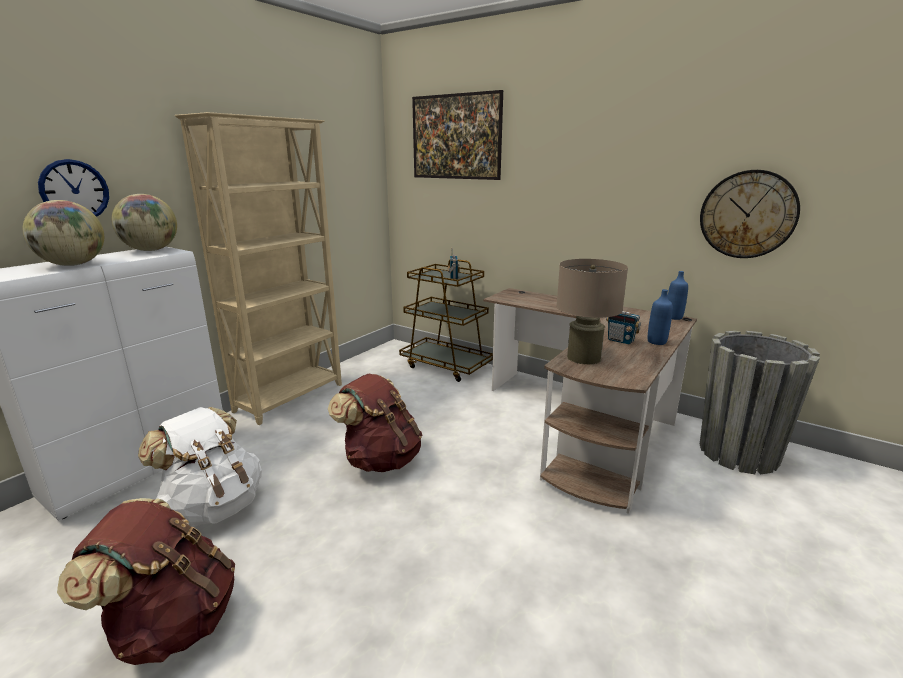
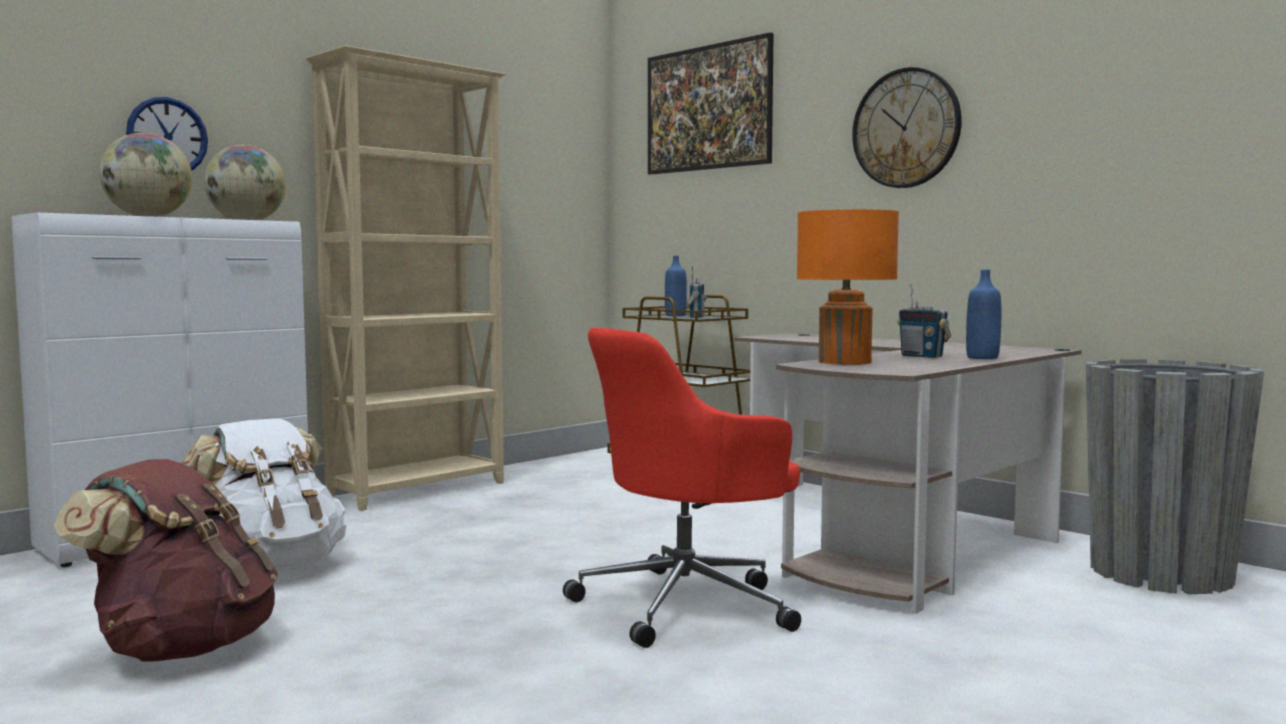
camera: 10 degrees right, 15 degrees down
(381, 459) = (533, 547): brown backpack -> none
(495, 519) = (687, 605): none -> red office chair
(583, 357) = (844, 362): beige table lamp -> orange table lamp
(673, 317) = (1039, 347): blue bottle -> blue bottle (675, 315)
(748, 214) = (1140, 171): wall clock -> wall clock (906, 128)

